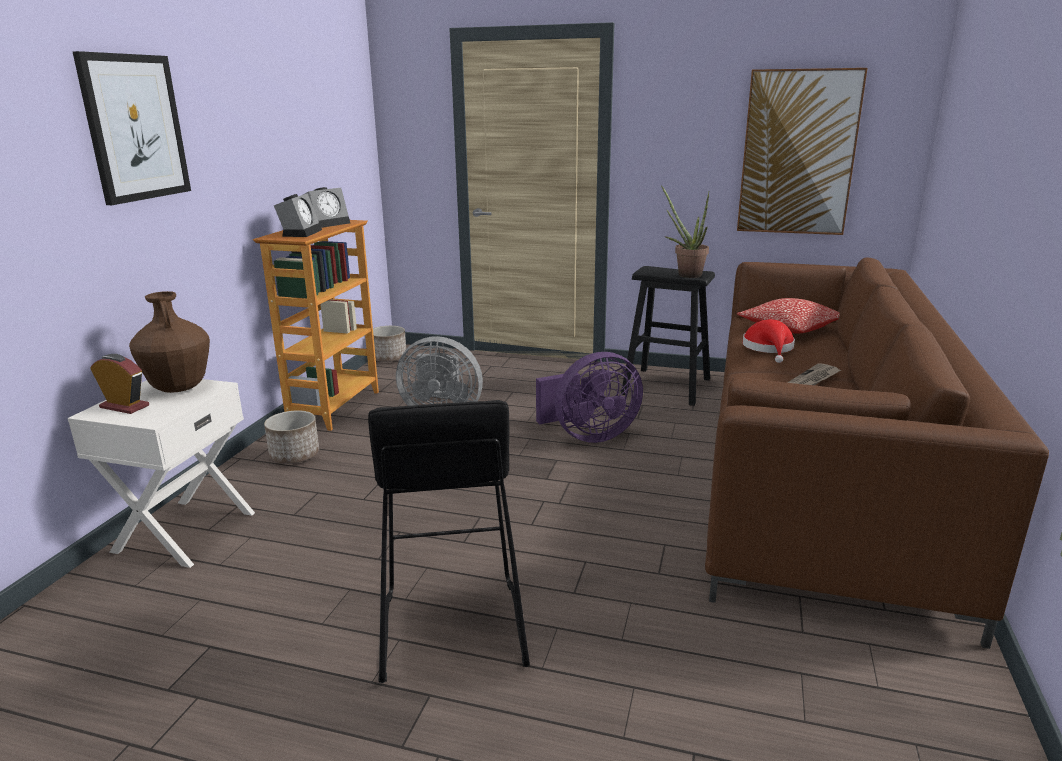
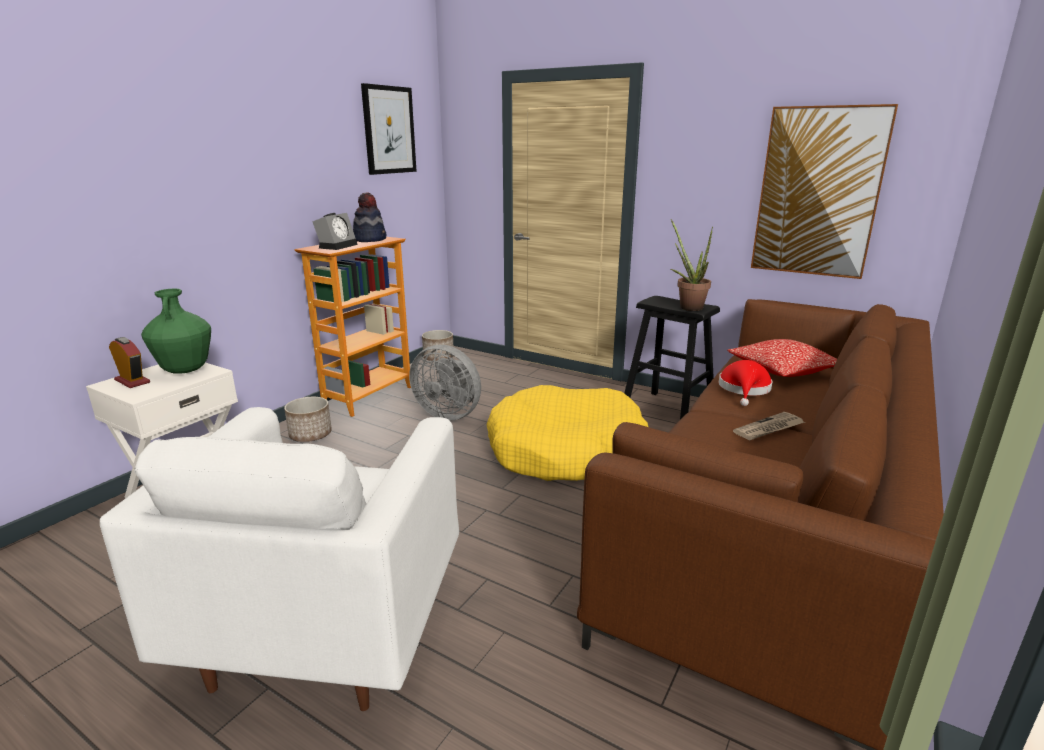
camera: 15 degrees right, 0 degrees up
(134, 128) = (174, 151): picture -> picture (389, 130)
(179, 388) = (185, 370): brown vase -> green vase
(328, 223) = (370, 239): alarm clock -> hat
(451, 630) = (327, 625): black stool -> white armchair
(589, 435) = (566, 451): purple fan -> yellow dog bed

